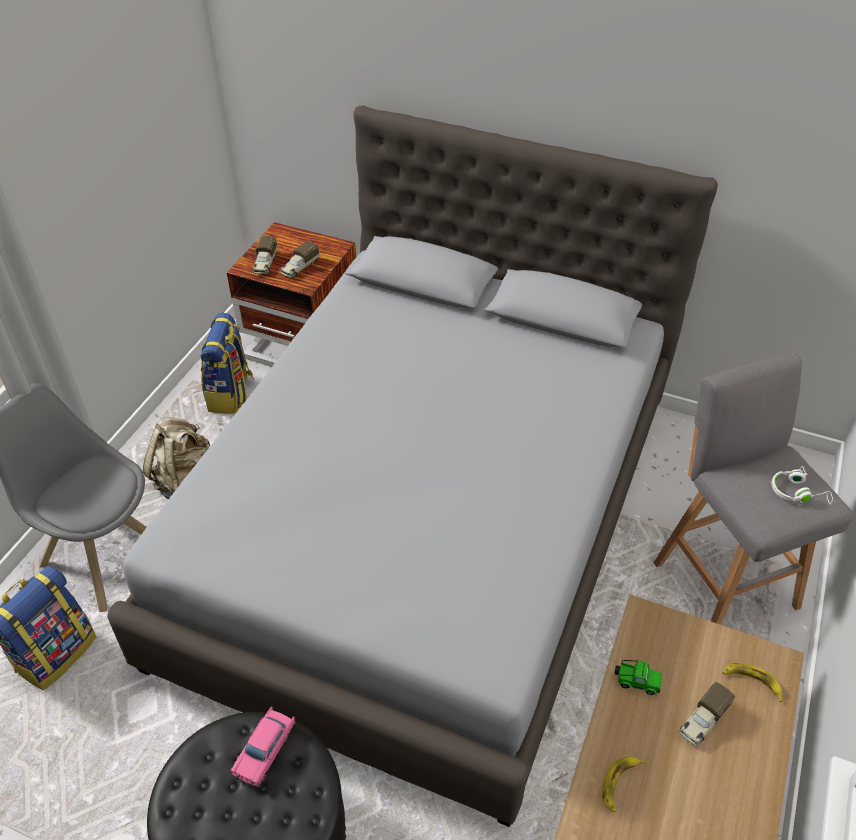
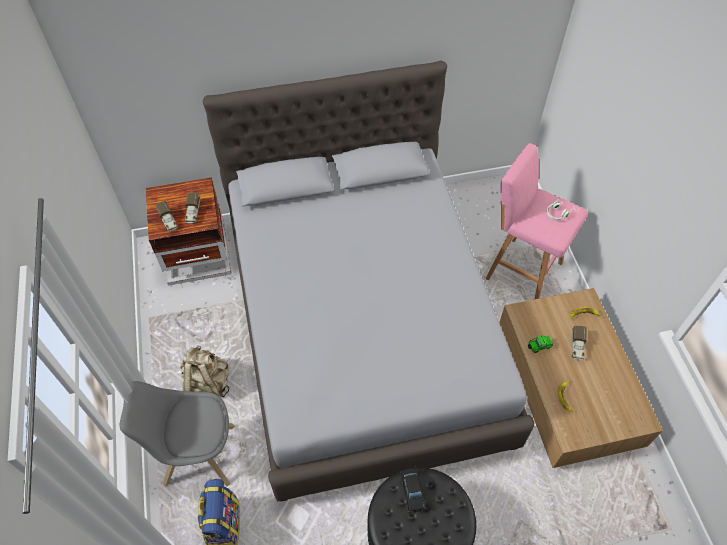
camera: 35 degrees left, 10 degrees up
(231, 394) = (182, 313): backpack -> none
(265, 750) = (412, 491): pink toy car -> black toy car
(722, 580) = (521, 269): grey stool -> pink stool

